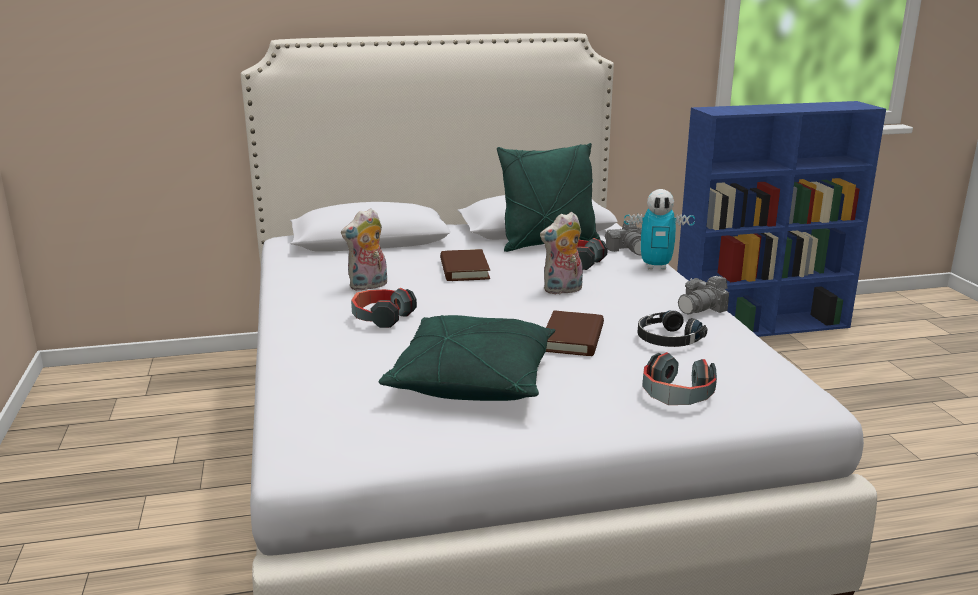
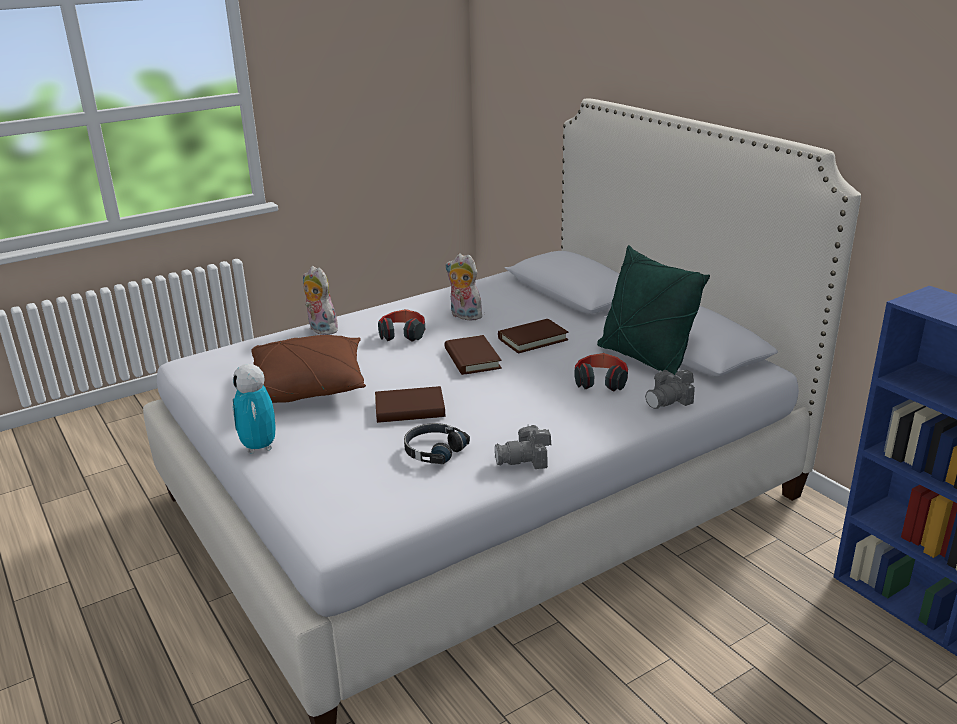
camera: 70 degrees right, 5 degrees up
(473, 380) = (309, 386): green pillow -> brown pillow
(484, 296) = (472, 358): none -> brown book
(562, 290) = (518, 387): plush toy -> plush toy (320, 329)
(656, 267) = (629, 421): toy robot -> toy robot (259, 447)
(676, 395) = (316, 467): headphones -> none
(702, 308) = (525, 459): camera -> camera turned 45 degrees counterclockwise

